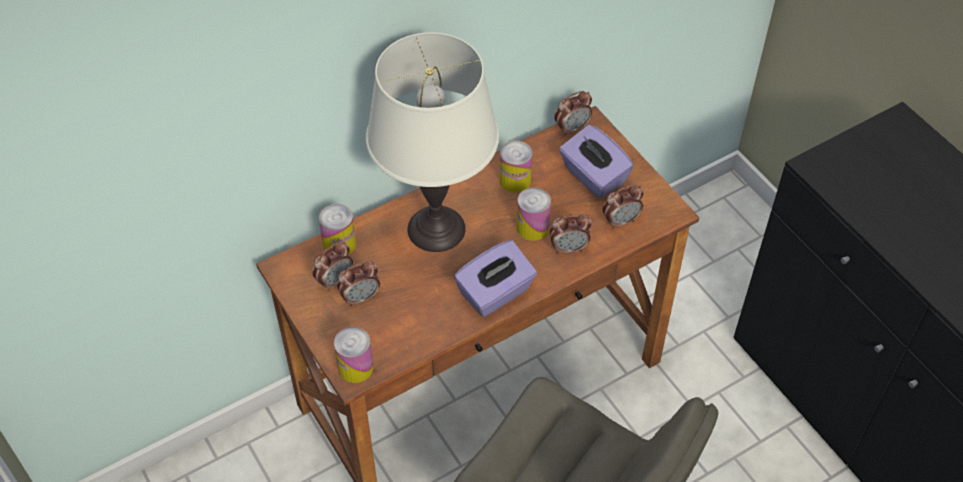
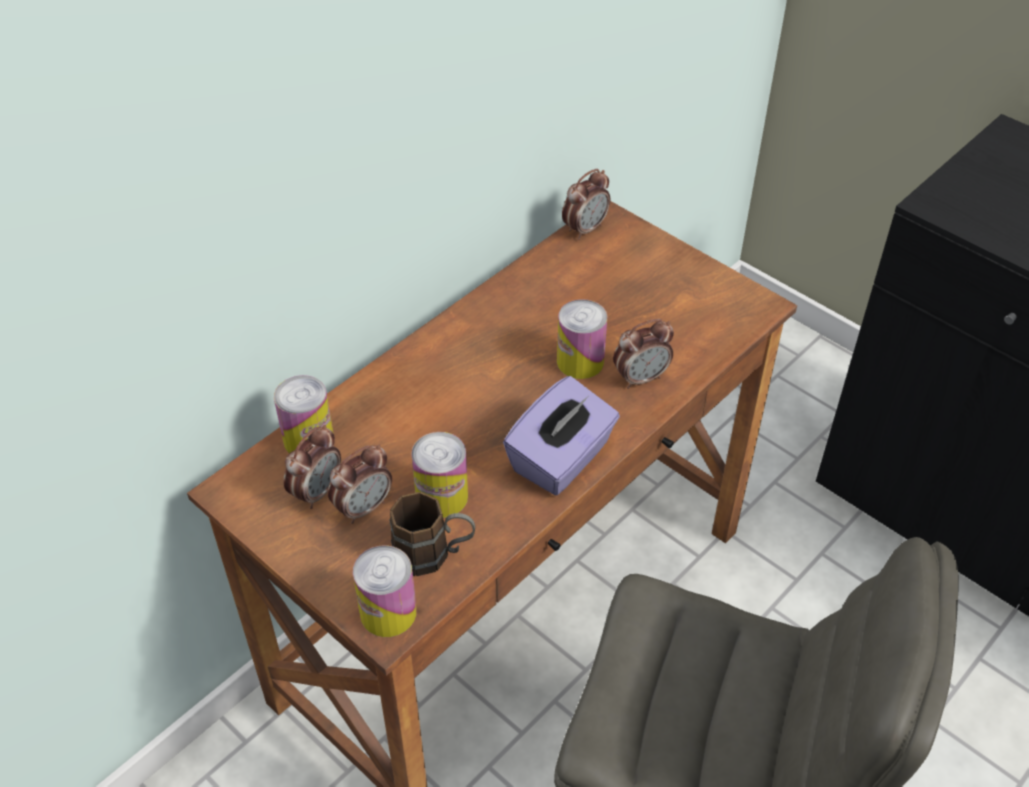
camera: 15 degrees left, 5 degrees down
(394, 337) = (434, 554): none -> brown mug
(436, 229) = (444, 390): white table lamp -> none
(515, 180) = (533, 306): can -> can (441, 497)
(593, 176) = (637, 281): purple tissue box -> none
(621, 221) = (696, 330): alarm clock -> none

